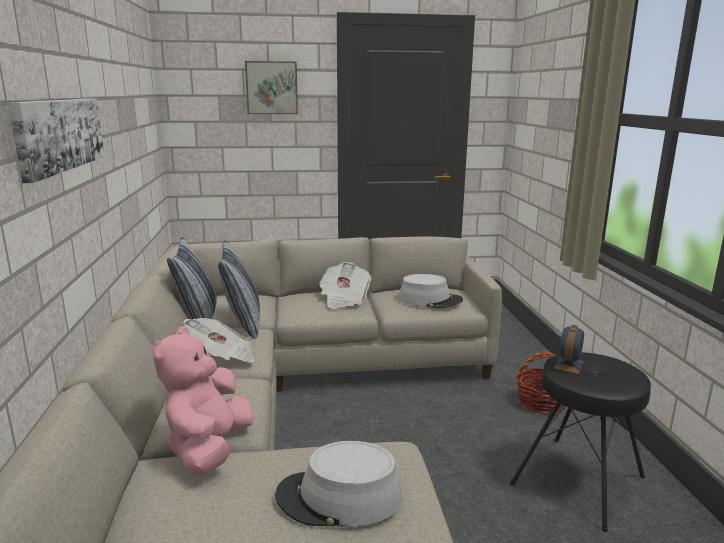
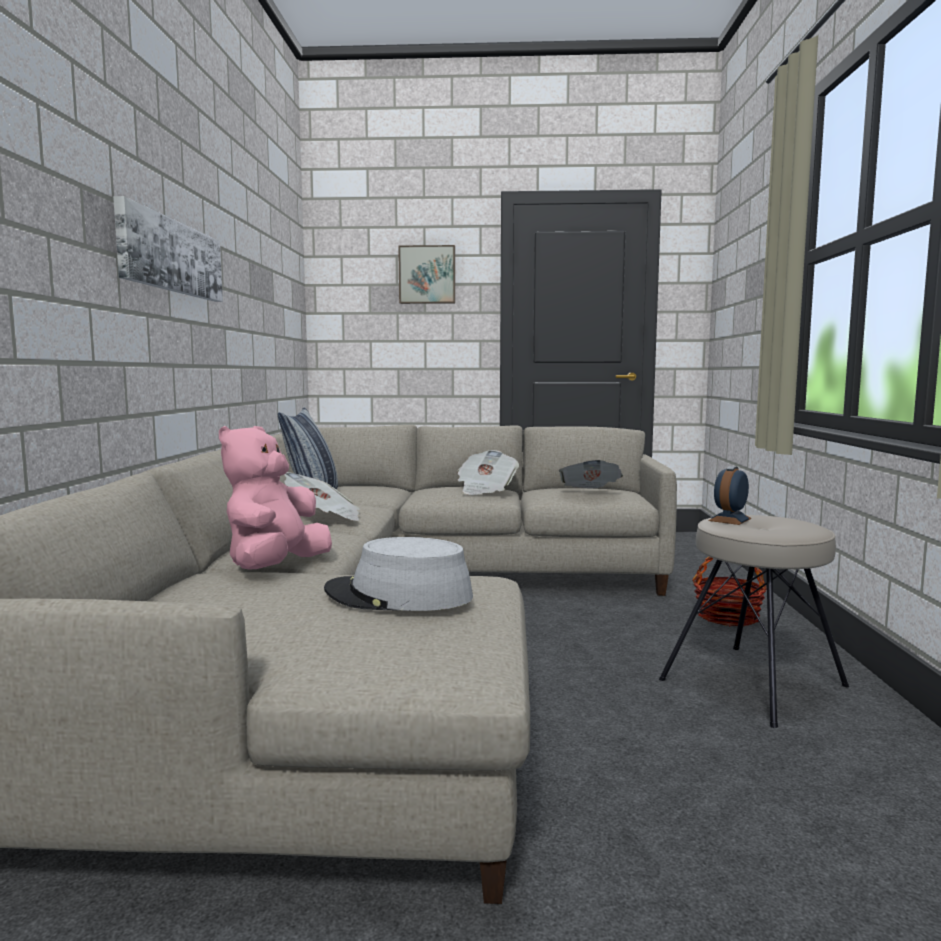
camera: 10 degrees right, 10 degrees down
(243, 323) = (360, 501): pillow -> none
(430, 300) = (590, 493): grey hat -> newspaper
(579, 481) = (754, 683): black stool -> beige stool

